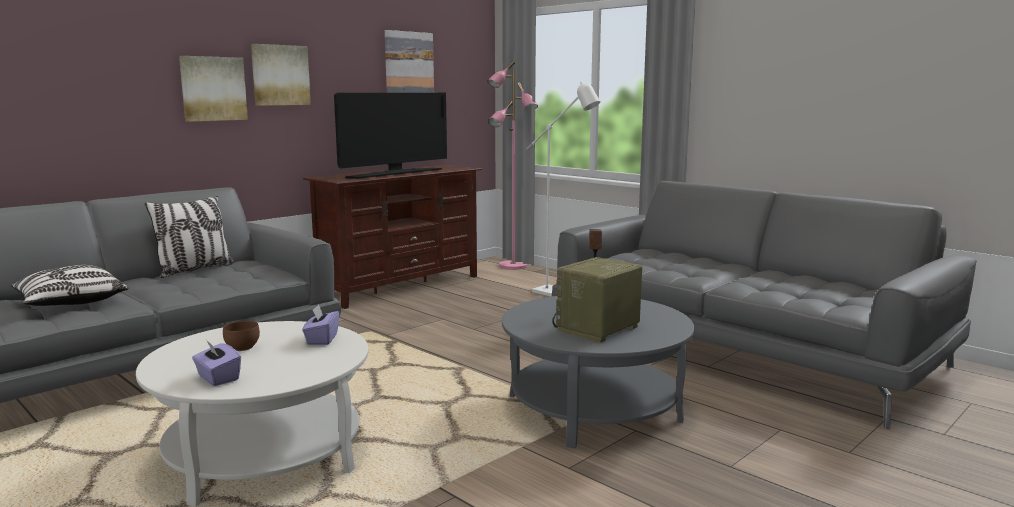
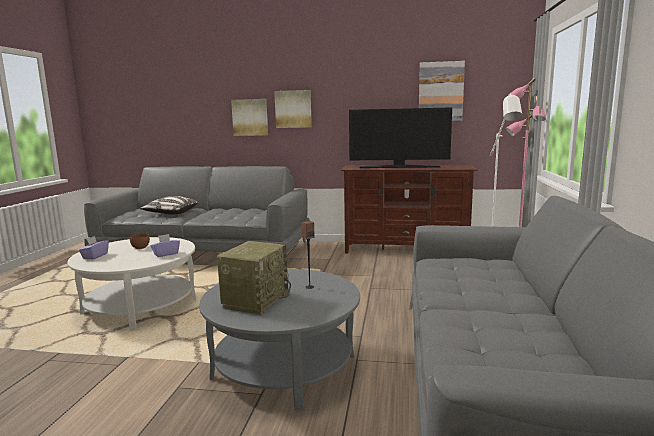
camera: 55 degrees right, 0 degrees up
(194, 269) = (244, 209): pillow -> none
(280, 75) = (335, 99): picture -> picture (250, 117)
(598, 329) = (255, 300): radio -> radio turned 105 degrees clockwise

